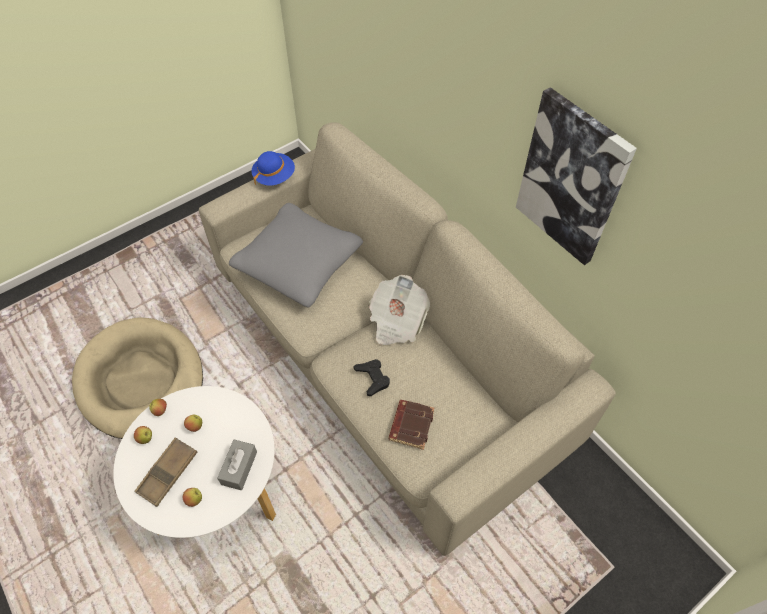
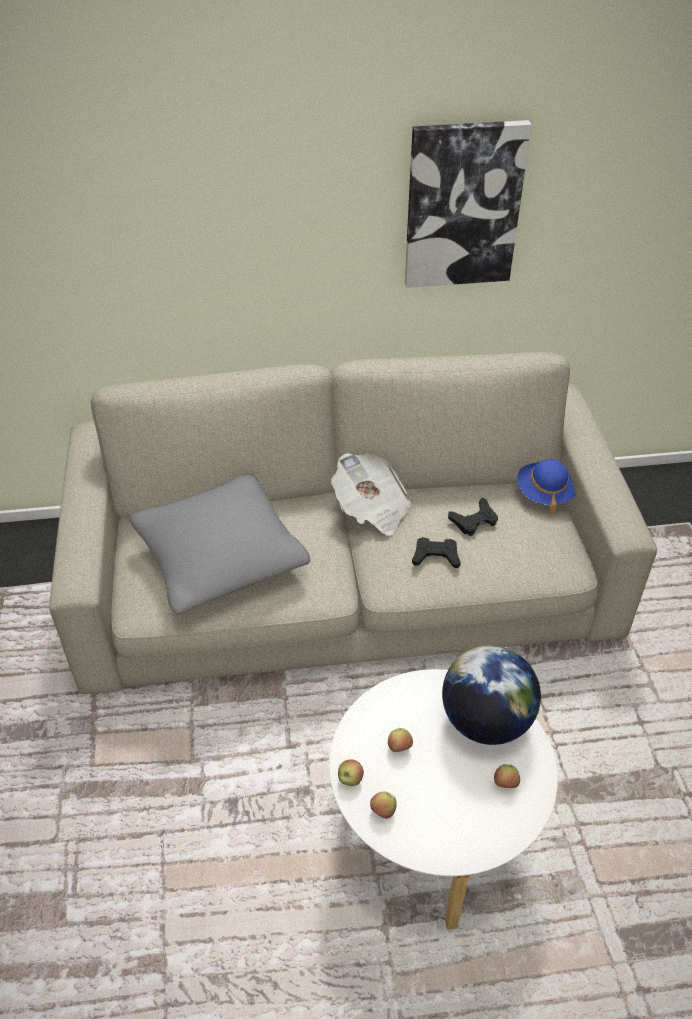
camera: 60 degrees left, 10 degrees down
(141, 381) = (196, 869): beige dog bed -> none
(168, 473) = (451, 801): brown tray -> none
(239, 468) = (485, 720): grey tissue box -> globe
(274, 177) = (80, 508): blue hat -> blue hat (544, 493)
(410, 425) = (514, 550): brown book -> none
(423, 387) = (474, 521): none -> black game controller

